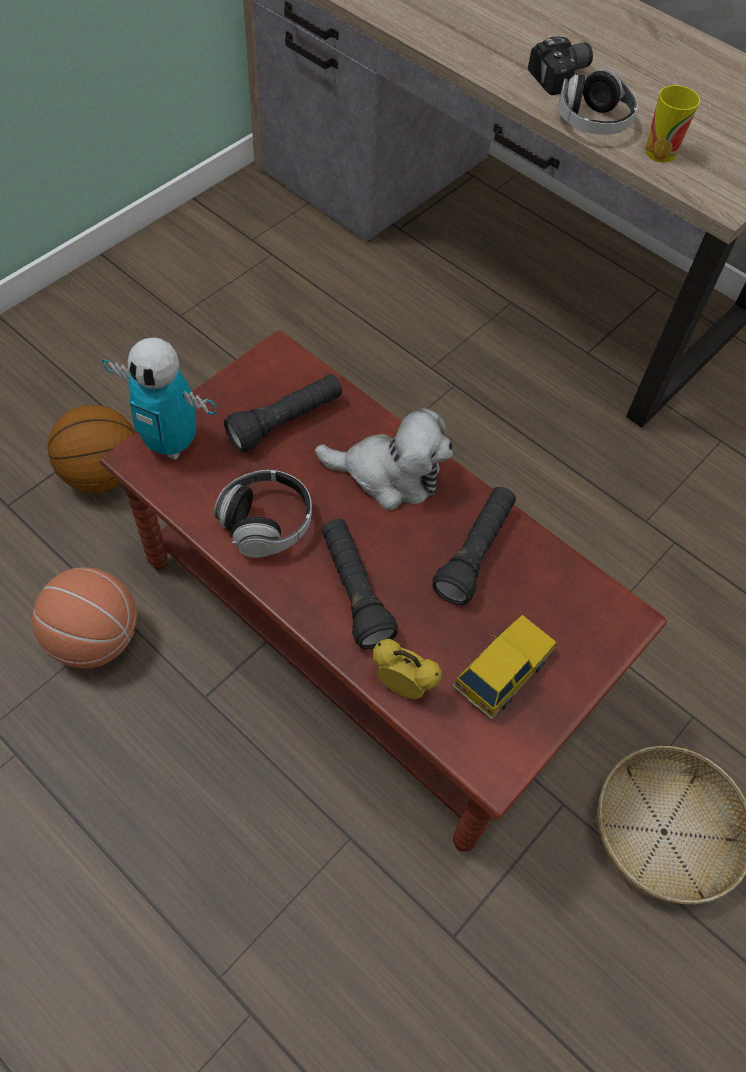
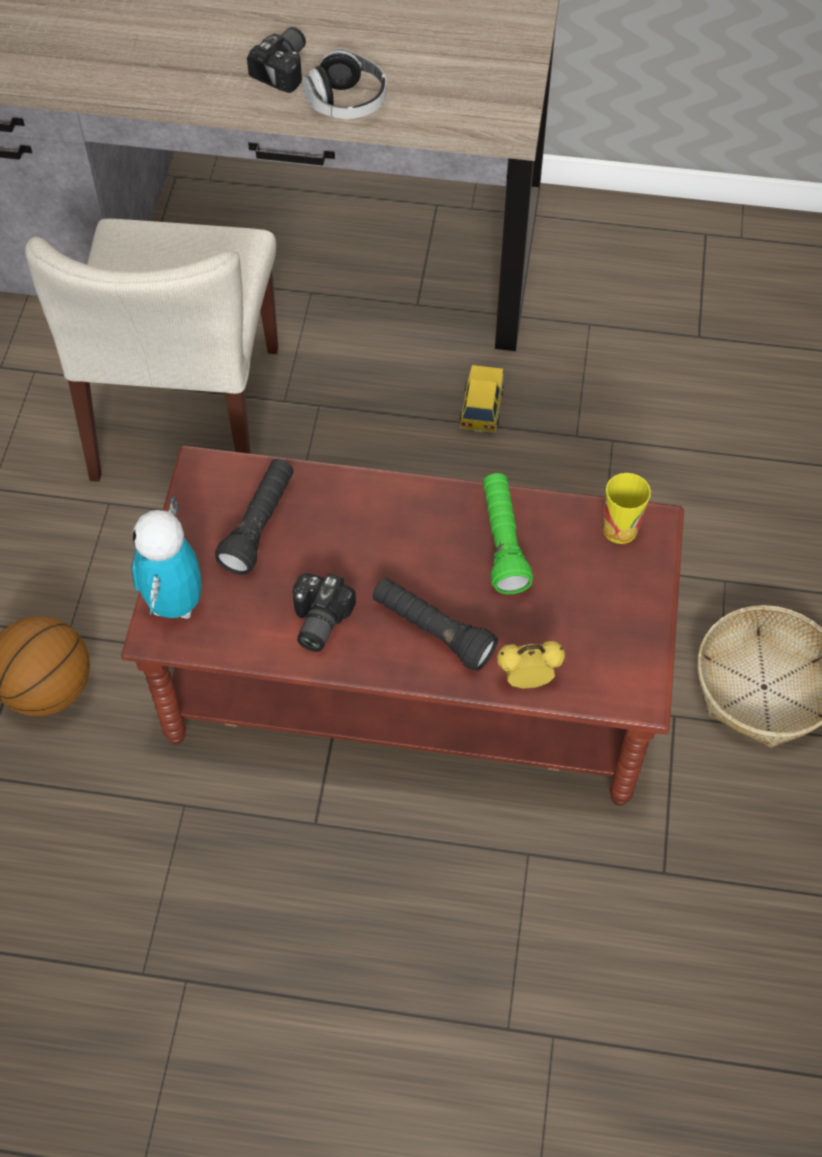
camera: 30 degrees left, 0 degrees up
(94, 638) = (172, 839): basketball -> none
(171, 443) = (175, 604): toy robot -> toy robot turned 105 degrees clockwise
(266, 523) = (316, 621): headphones -> camera
(354, 339) = (188, 414): none -> beige chair
(389, 475) = (384, 519): plush toy -> none
(475, 552) = (502, 542): black flashlight -> green flashlight
(504, 670) = (593, 620): toy car -> toy car (482, 404)
(660, 152) = (424, 103): cup -> cup (620, 529)

